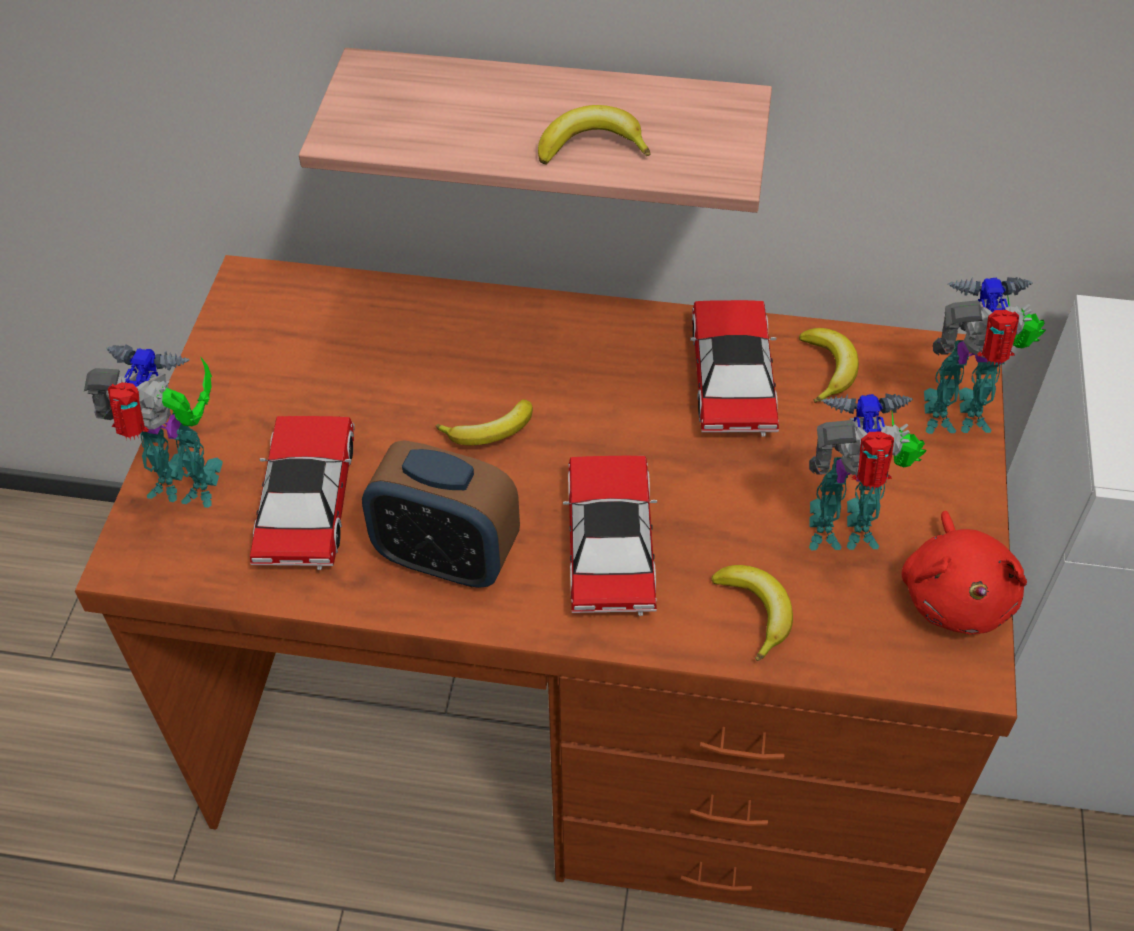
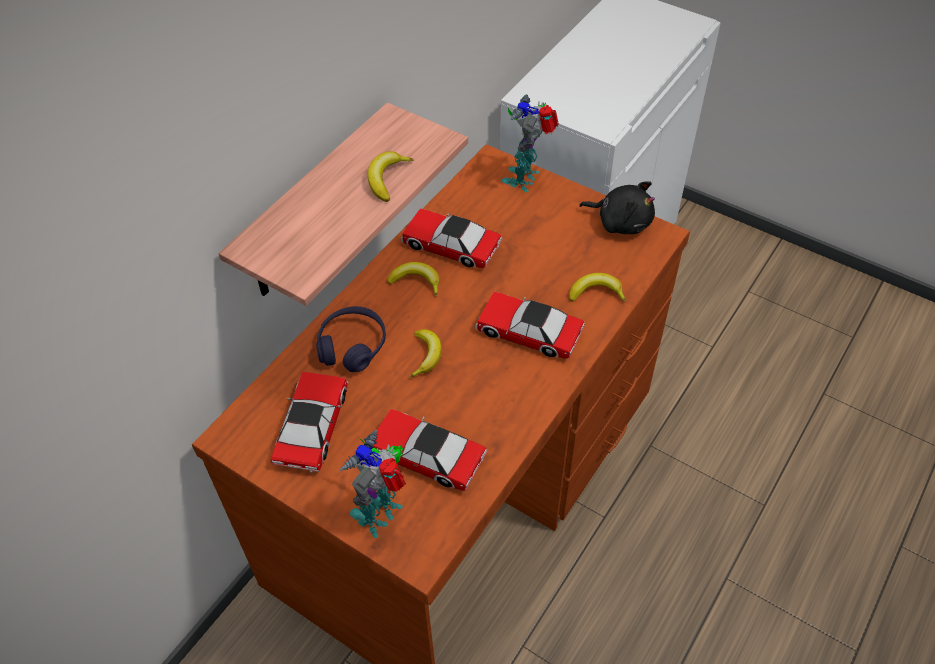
camera: 65 degrees left, 0 degrees up
(302, 357) = (312, 426): none -> toy car
(447, 557) = (501, 402): alarm clock -> none
(463, 342) = (352, 346): none -> purple headphones
(828, 369) = (467, 208): banana -> banana (416, 281)
(845, 533) = (569, 243): toy robot -> none
(956, 595) = (621, 222): red plush toy -> black plush toy

